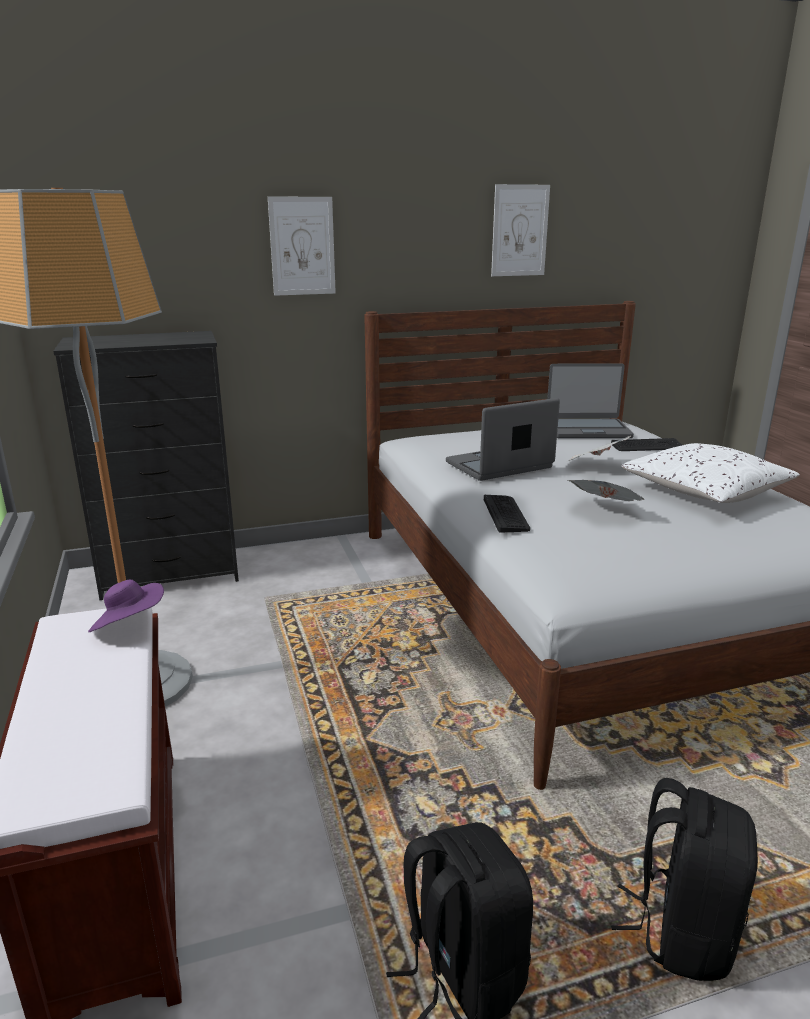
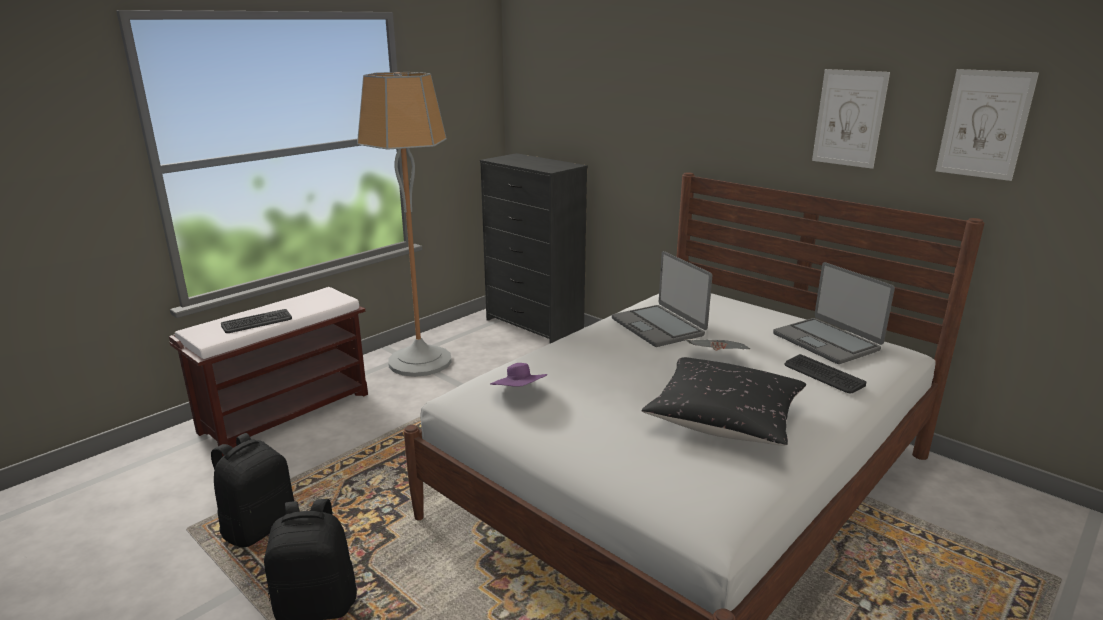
camera: 60 degrees right, 0 degrees up
(129, 625) = (332, 303): purple hat -> purple hat (519, 394)
(302, 246) = (654, 111): picture -> picture (984, 124)
(499, 465) = (658, 327): laptop -> laptop turned 150 degrees counterclockwise
(506, 514) = (557, 348): keyboard -> keyboard (257, 322)
(605, 510) = (610, 380): newspaper -> none
(705, 491) = (724, 418): white pillow -> black pillow

